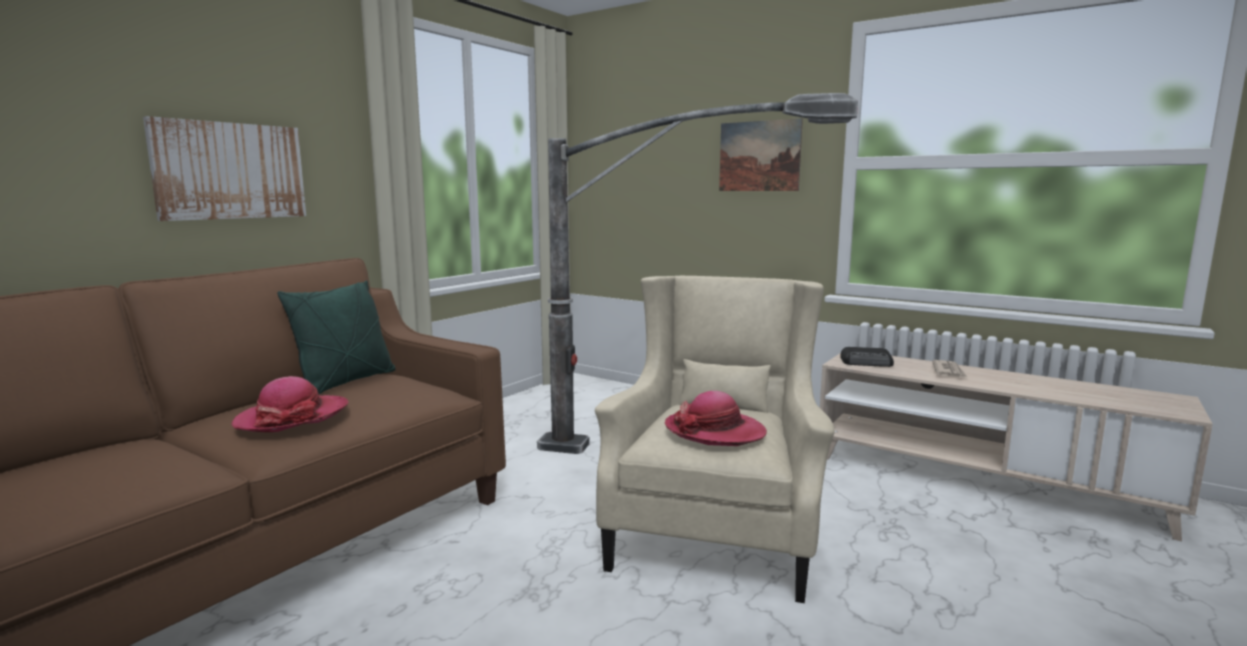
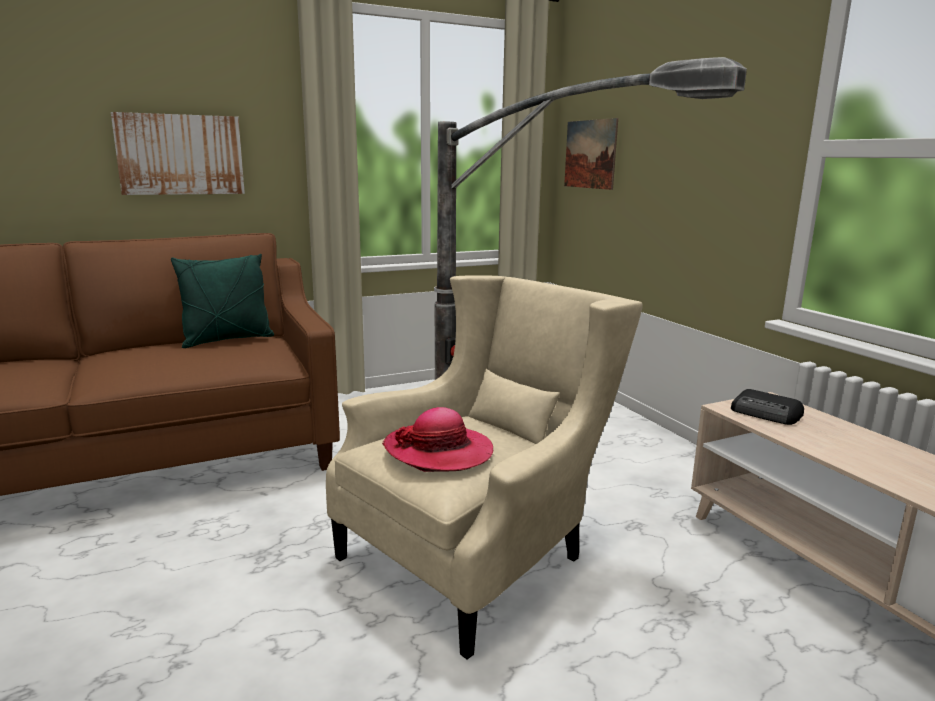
camera: 30 degrees right, 5 degrees up
(292, 417) = (143, 361): hat -> none
(759, 156) = (719, 137): picture -> picture (590, 154)
(948, 371) = (865, 448): newspaper -> none

